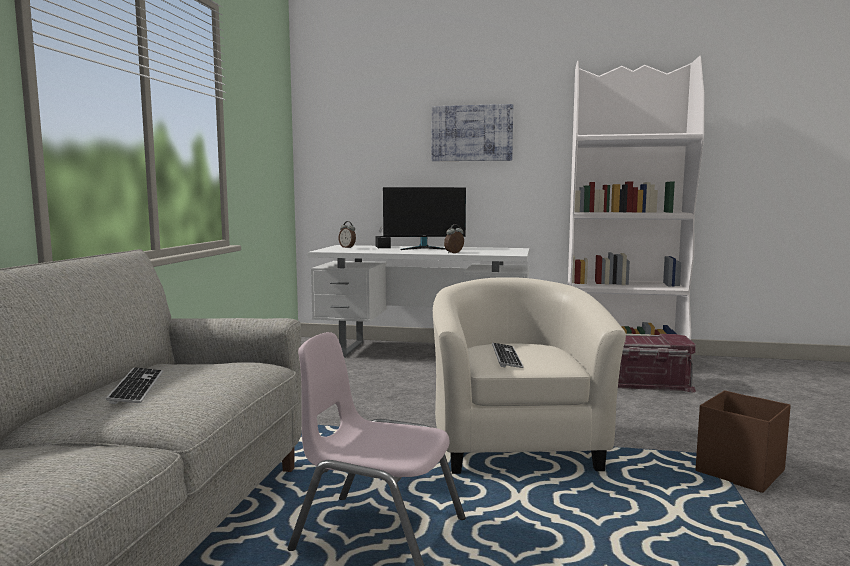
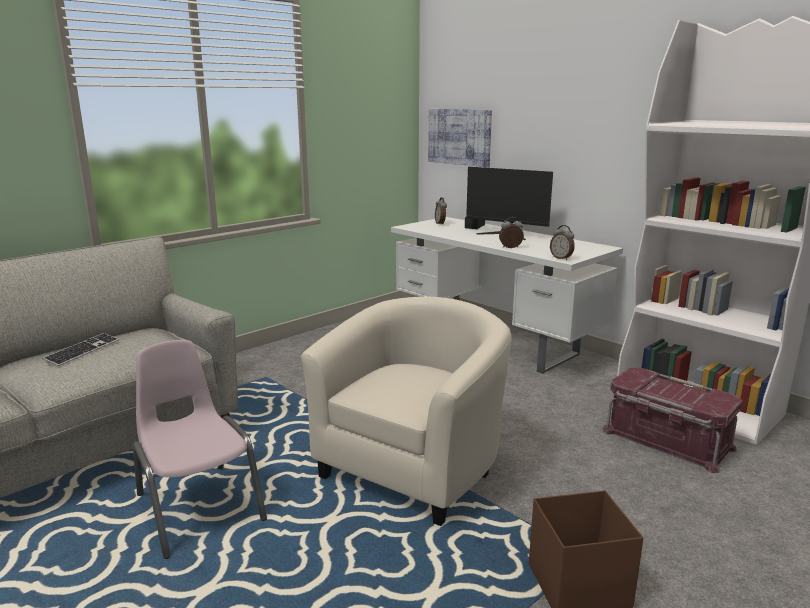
camera: 35 degrees right, 10 degrees up
(472, 133) = (575, 106): picture -> picture (459, 137)
(506, 357) = (391, 386): keyboard -> none
(509, 254) = (561, 258): none -> alarm clock

